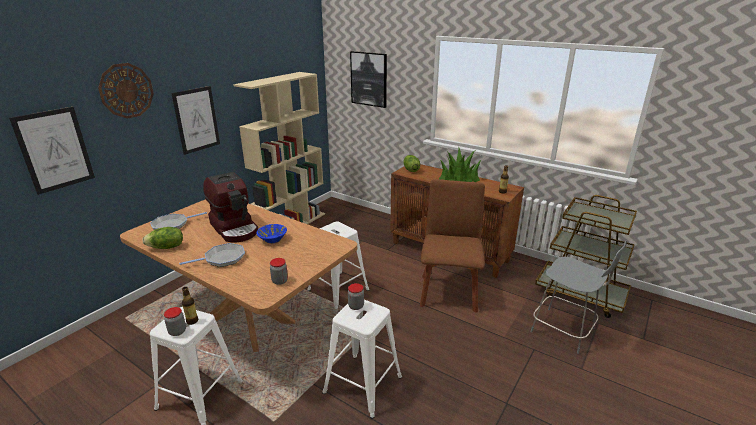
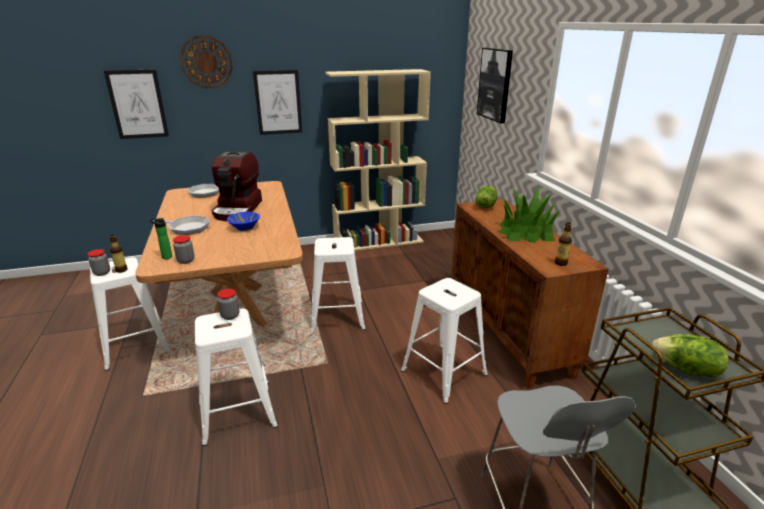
camera: 40 degrees right, 0 degrees up
(166, 247) = (174, 207): lettuce -> lettuce (686, 369)
(256, 286) = (165, 257): none -> bottle
(449, 291) = (445, 372): brown chair -> white stool

